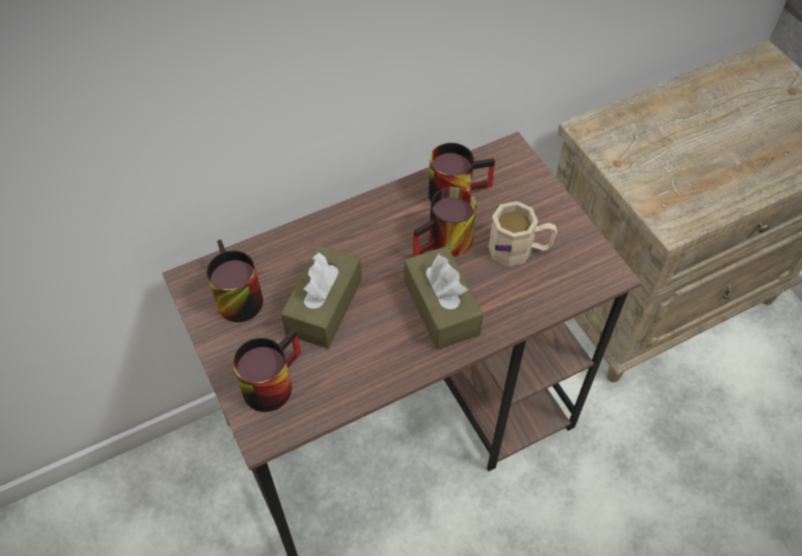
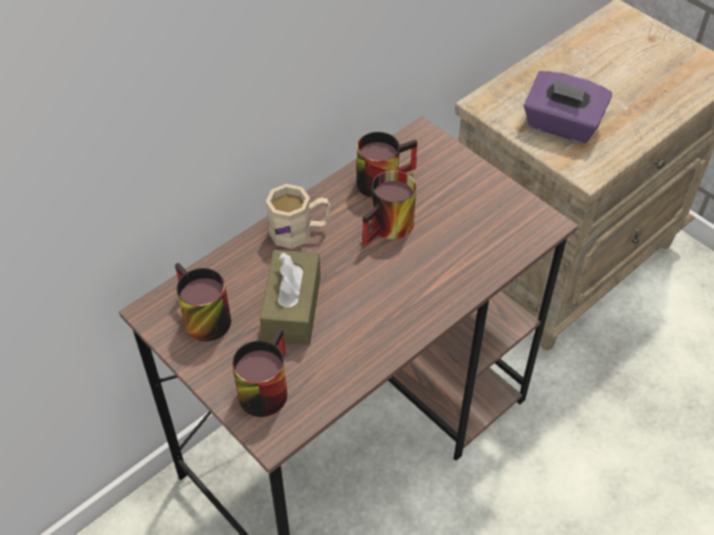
camera: 15 degrees left, 5 degrees down
(441, 307) = (404, 285): brown tissue box -> none
(519, 250) = (459, 219): beige mug -> beige mug (300, 231)
(662, 168) = (561, 125): none -> purple tissue box

